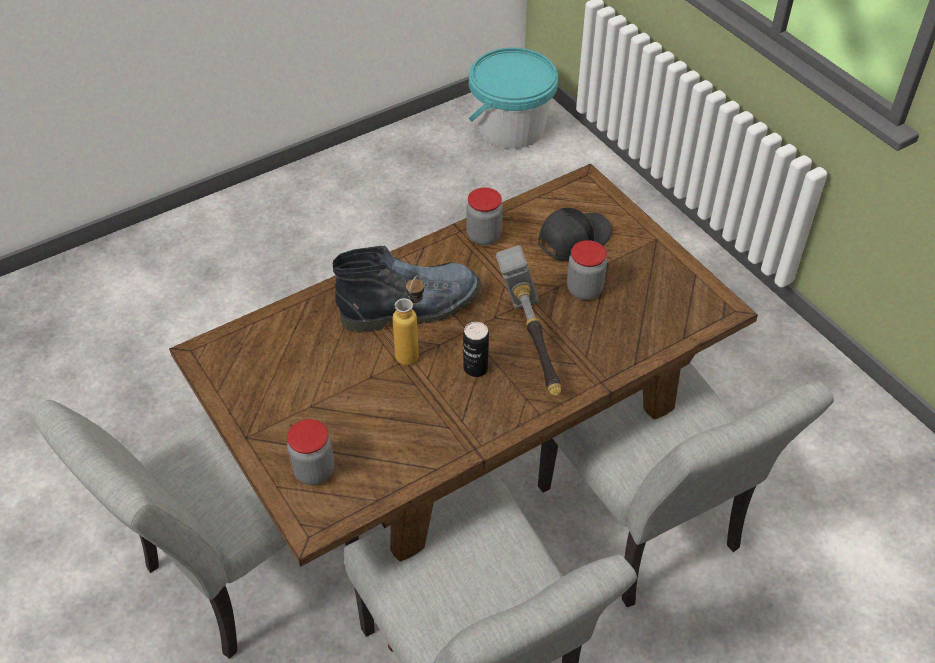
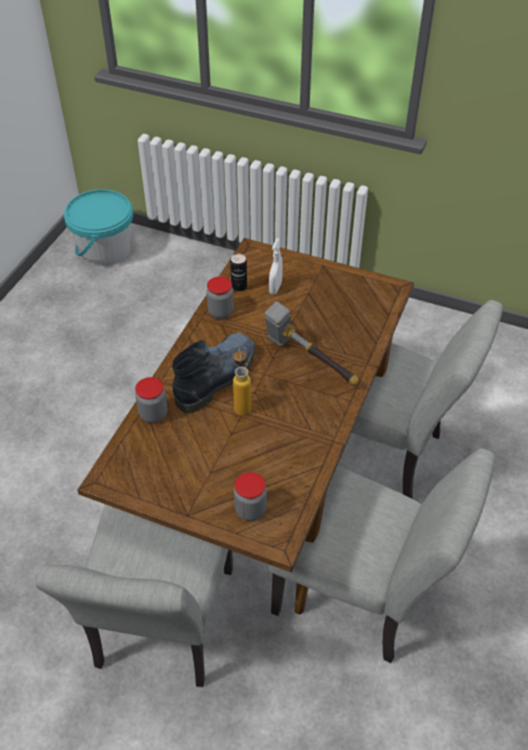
camera: 35 degrees left, 0 degrees up
(475, 368) = (289, 394): can -> can (239, 286)
(572, 238) = (275, 288): black cap -> white spray bottle
(584, 290) = (309, 315): jar -> jar (153, 414)

